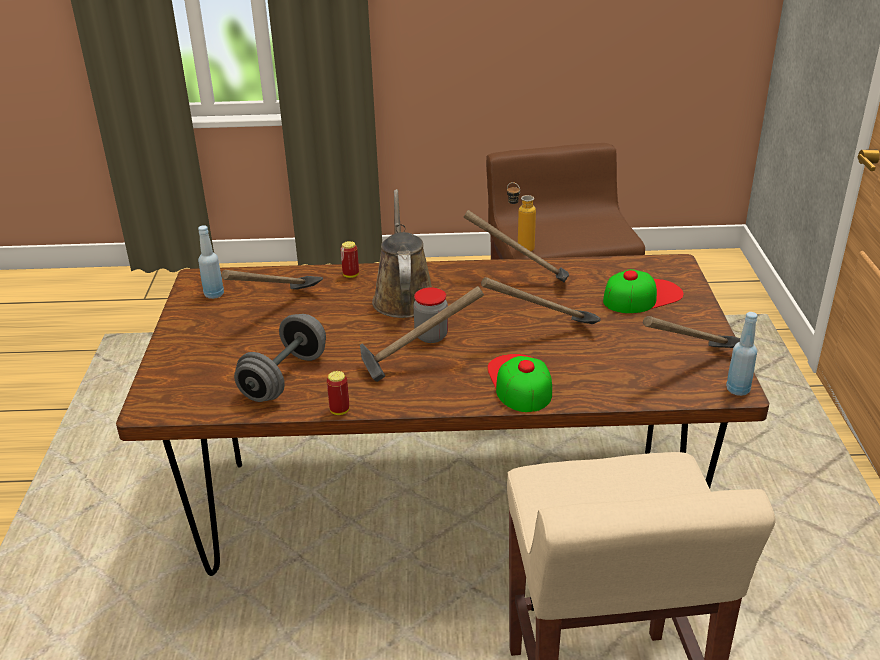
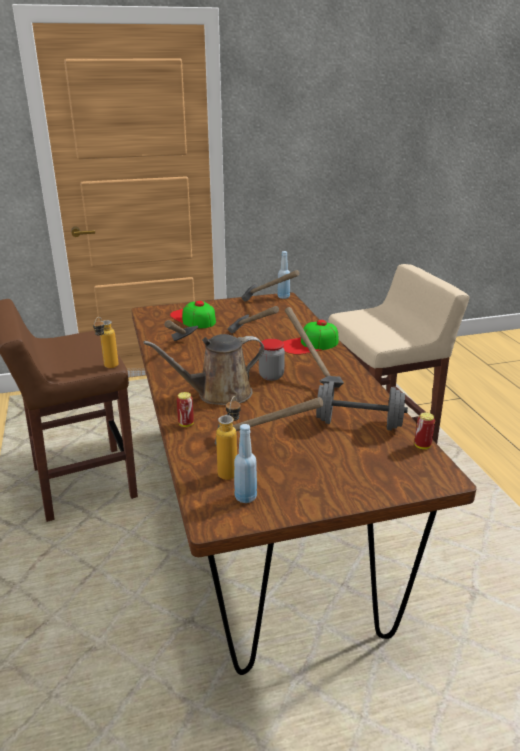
camera: 105 degrees left, 5 degrees down
(257, 291) = (230, 470): none -> bottle
(339, 411) = (380, 394): can -> can (422, 446)

